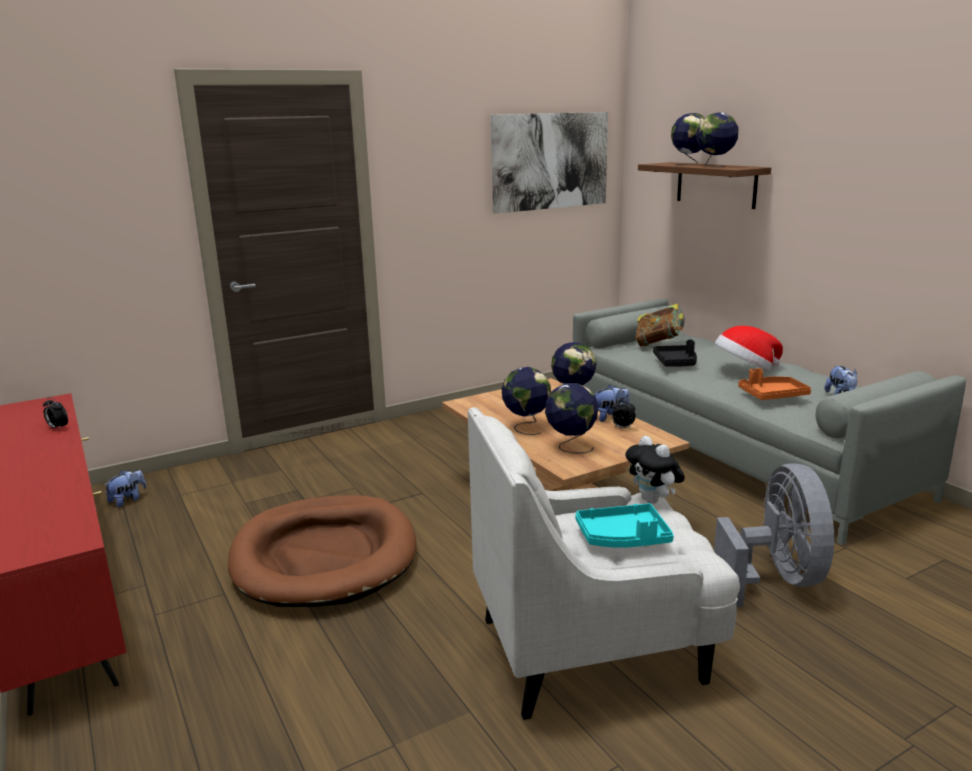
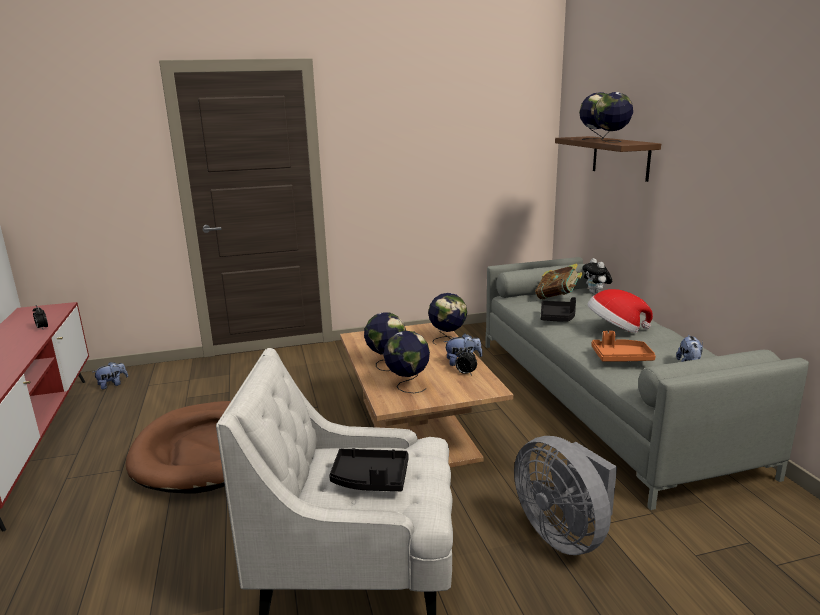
camera: 15 degrees right, 0 degrees up
(550, 161) = (485, 134): picture -> none
(623, 538) = (370, 479): turquoise tray -> black tray
(653, 501) = (430, 447): plush toy -> plush toy (596, 293)
(776, 579) = (564, 534): grey fan -> grey fan turned 135 degrees clockwise

